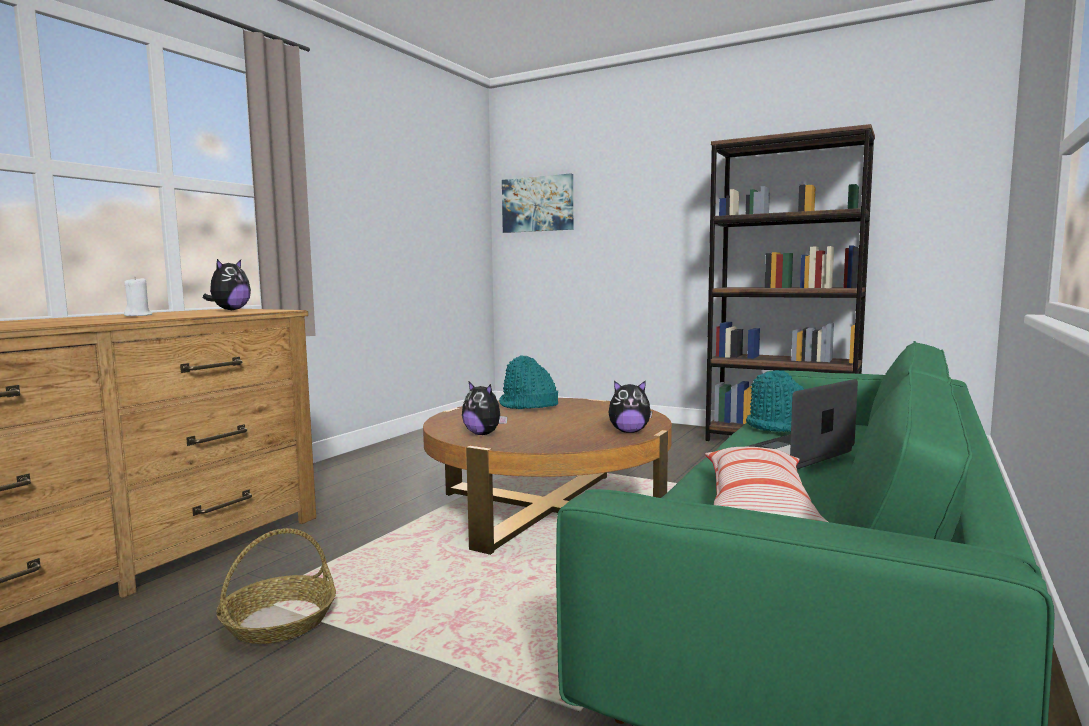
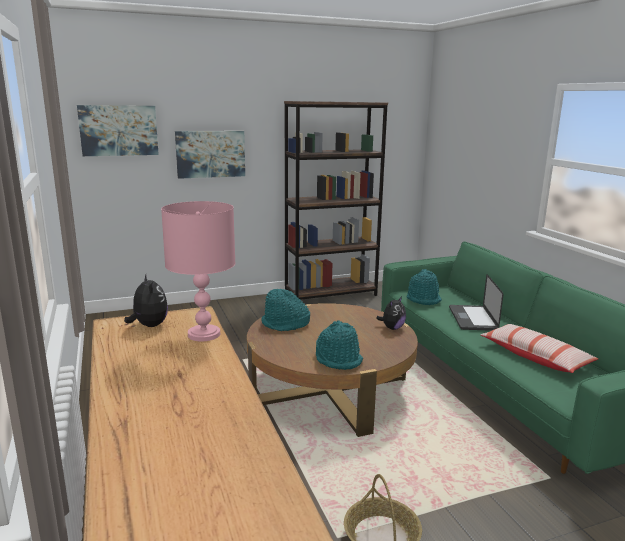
camera: 50 degrees left, 10 degrees up
(138, 315) = (161, 366): white candle -> none
(226, 313) = (204, 334): none -> pink table lamp
(483, 434) = (338, 359): plush toy -> turquoise hat
(630, 227) = (210, 154): none -> picture

